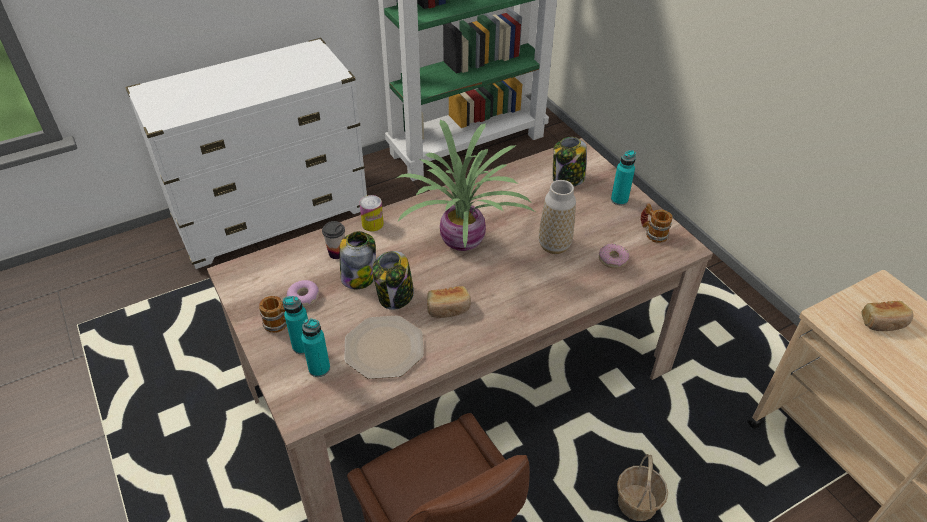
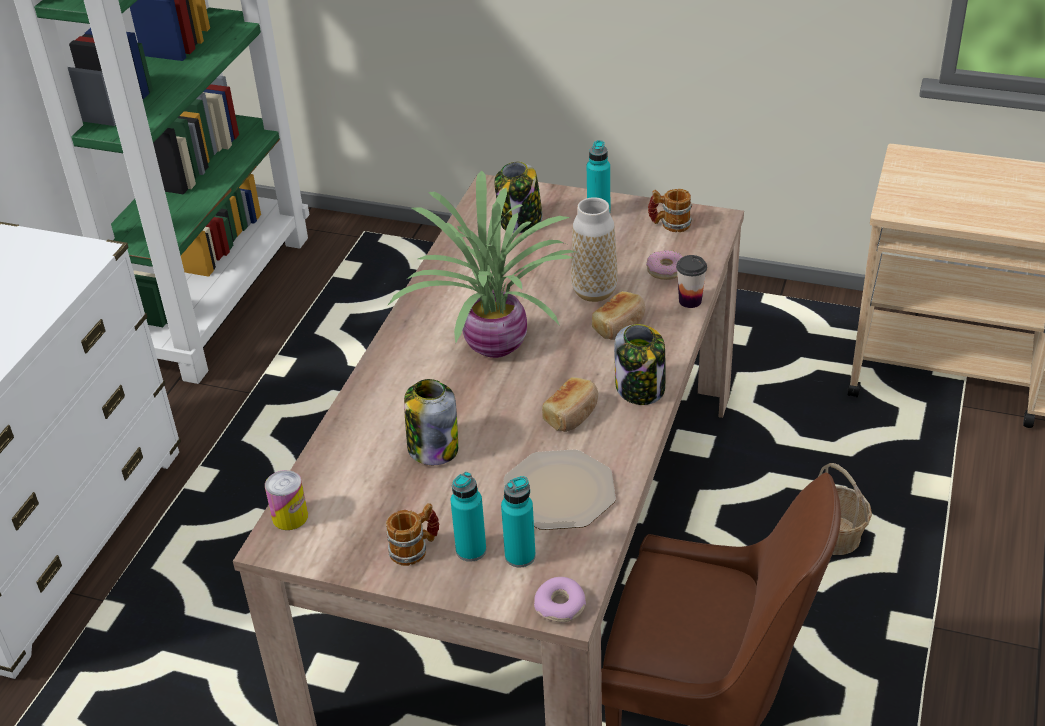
camera: 40 degrees left, 5 degrees down
(304, 297) = (401, 508): donut -> donut (560, 606)
(337, 253) = (372, 443): cup -> cup (690, 301)
(372, 224) = (370, 390): can -> can (290, 517)
(395, 296) = (501, 439): jar -> jar (640, 388)
(883, 322) = (939, 187): bread -> bread (620, 325)

